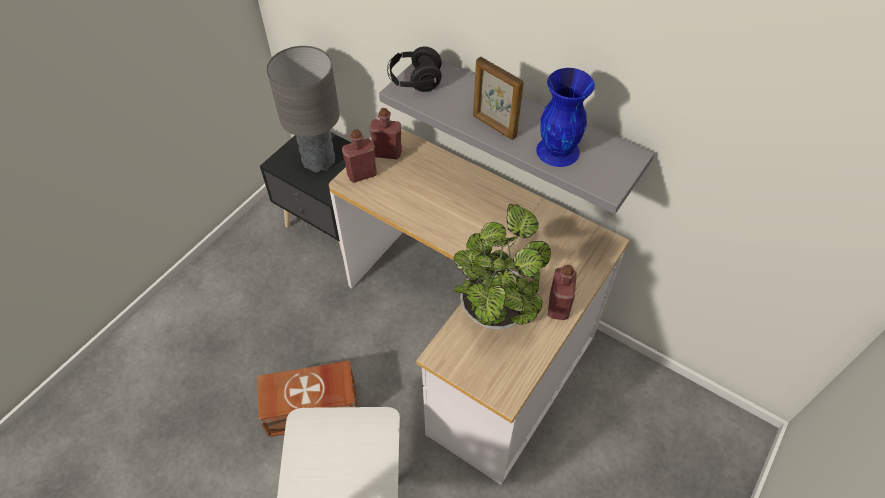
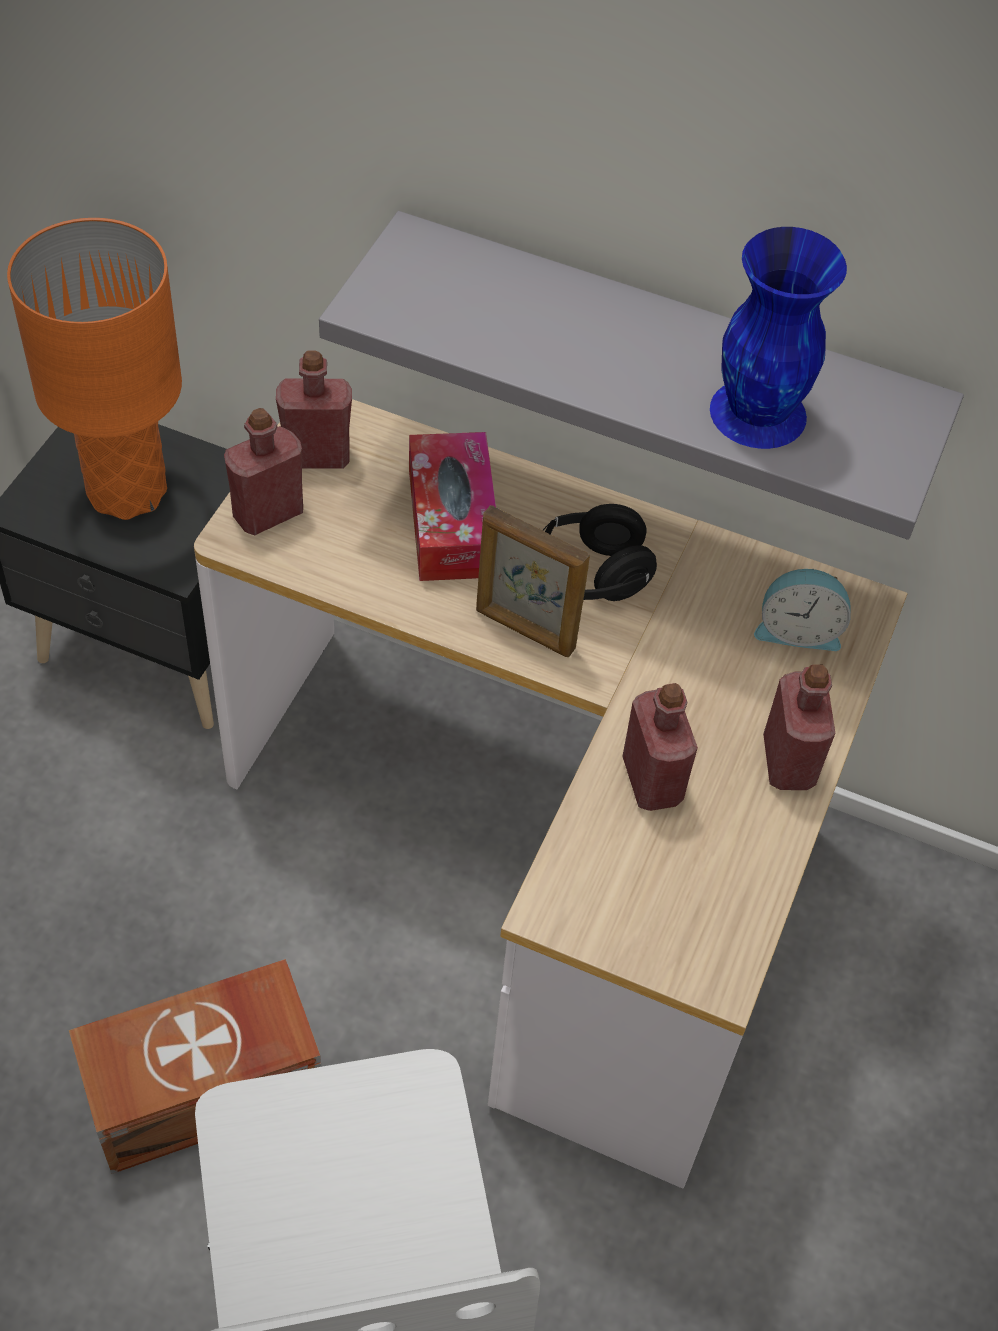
camera: 15 degrees left, 0 degrees up
(318, 161) = (126, 492): grey table lamp -> orange table lamp
(415, 81) = (395, 283): black headphones -> black headphones (591, 576)
(437, 186) = (452, 522): none -> tissue box
(494, 126) = (603, 371): picture frame -> picture frame (524, 630)
(496, 306) = (652, 780): potted plant -> red bottle
(576, 250) = (798, 630): none -> alarm clock

